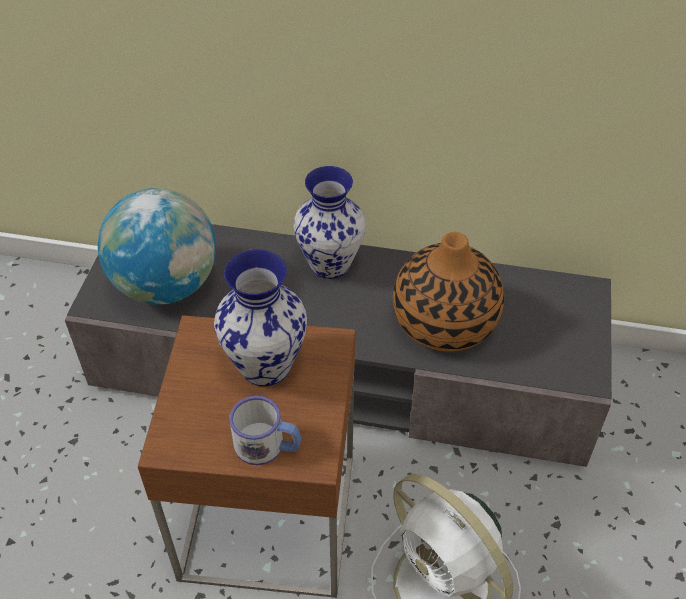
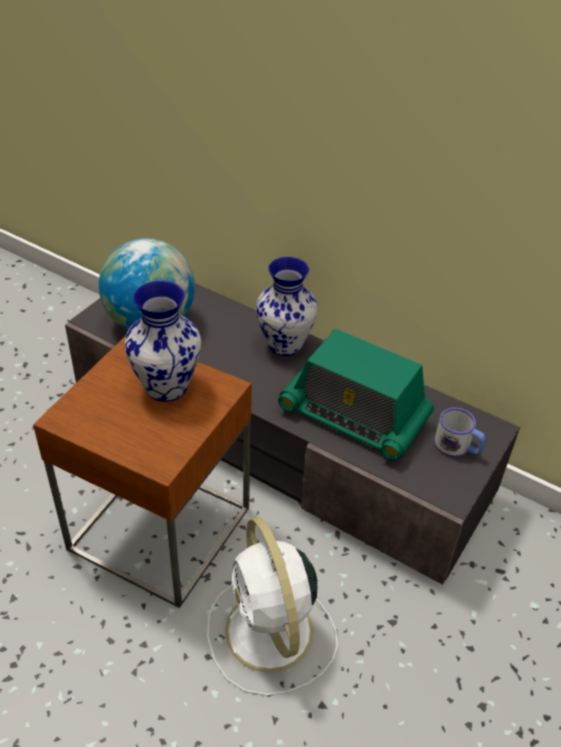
camera: 20 degrees right, 5 degrees down
(267, 446) = (133, 442): mug -> mug (457, 447)
(445, 321) = (354, 415): vase -> radio

